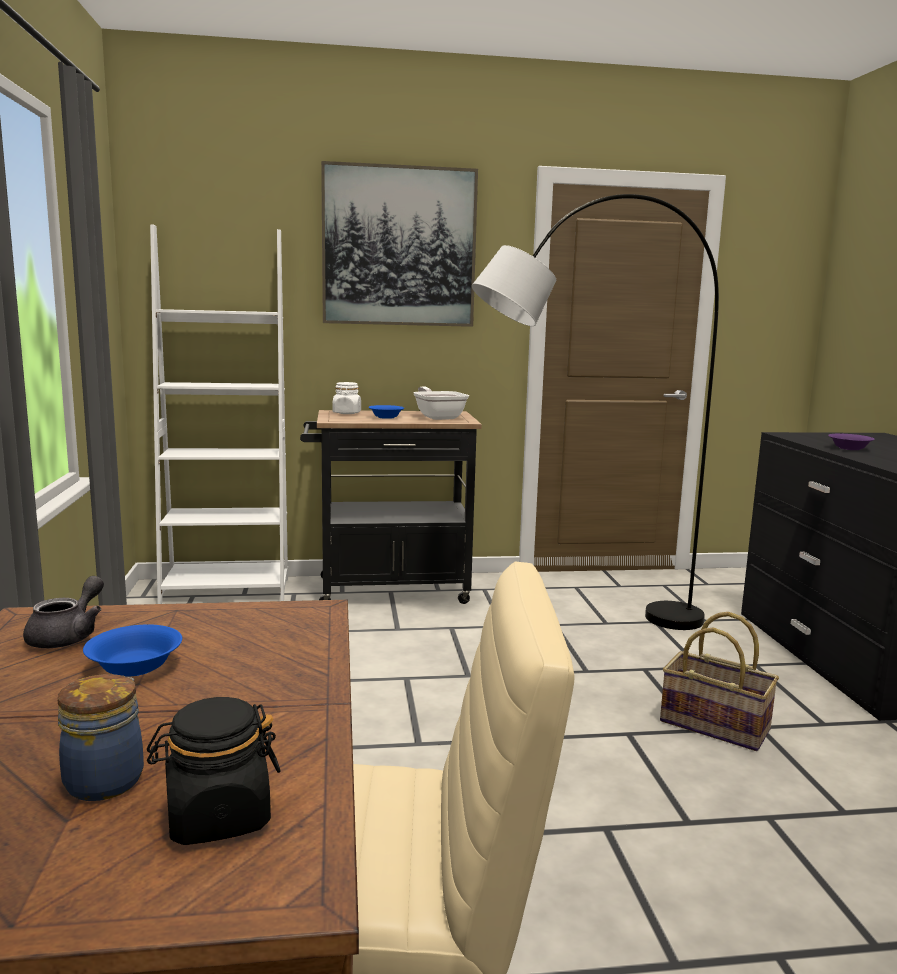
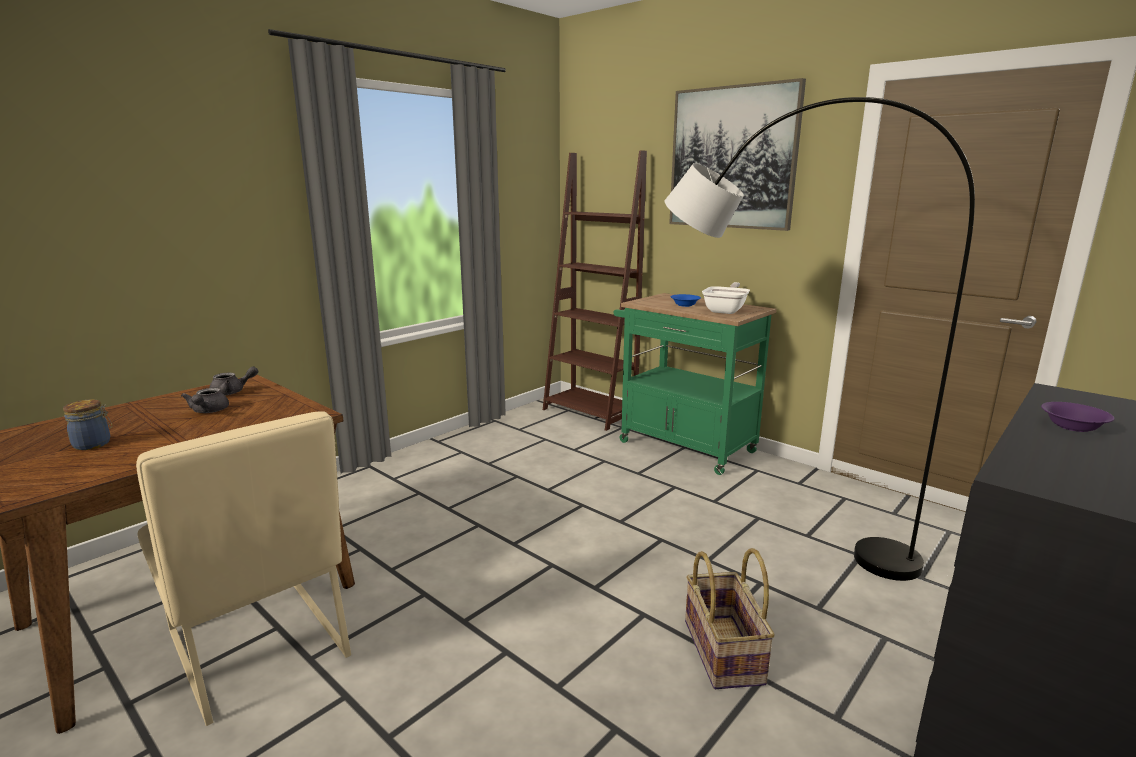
camera: 50 degrees right, 5 degrees up
(136, 666) = (208, 411): blue bowl -> grey teapot
(217, 817) = (68, 469): black jar -> none
(226, 590) = (589, 413): white bookcase -> brown bookcase
(347, 413) = (671, 298): white jar -> none
(387, 591) = (683, 446): black cart -> green cart

